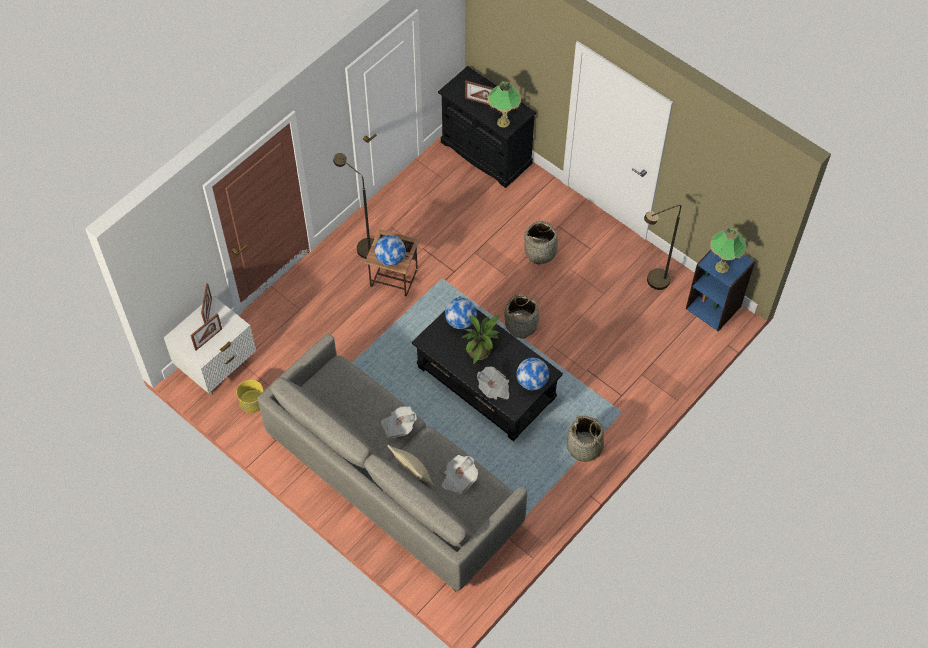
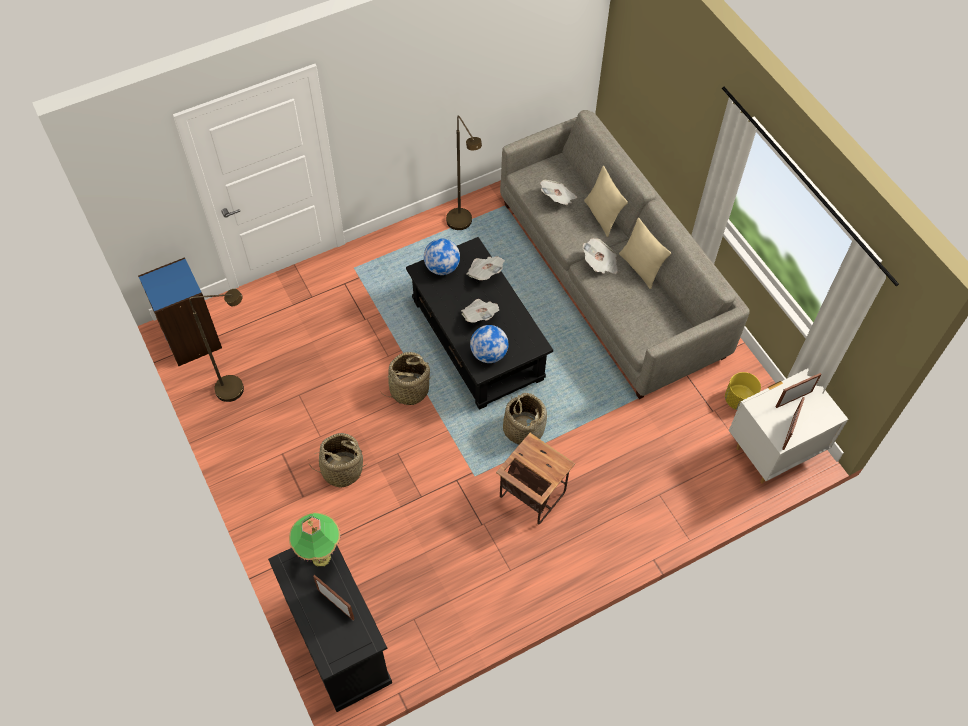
camera: 160 degrees left, 0 degrees up
(362, 433) = (640, 268): none -> beige pillow
(363, 246) = (555, 554): brown floor lamp -> brown floor lamp (463, 225)
(390, 259) = (541, 456): globe -> none
(481, 350) = (479, 316): potted plant -> newspaper
(584, 448) = (408, 248): basket -> basket (523, 429)
(722, 267) = (178, 280): table lamp -> none

